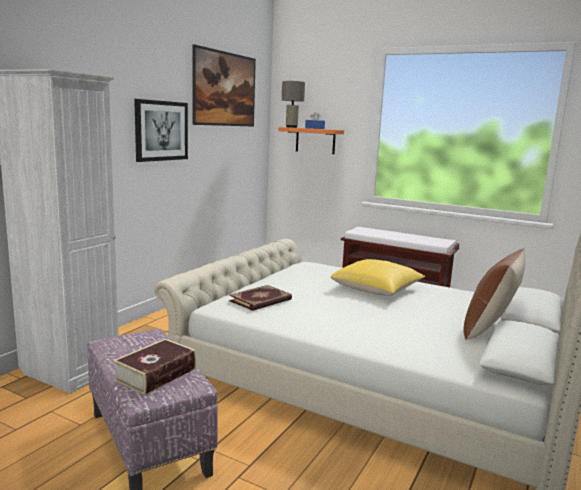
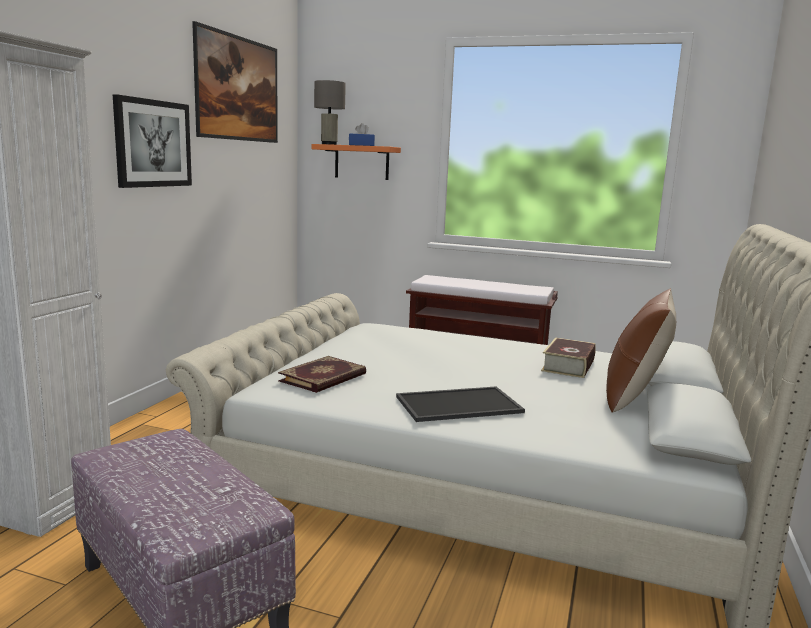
camera: 10 degrees left, 0 degrees up
(156, 374) = (195, 497): book -> book (568, 366)
(350, 326) = (458, 405): none -> tray
(377, 289) = (473, 353): yellow pillow -> none

